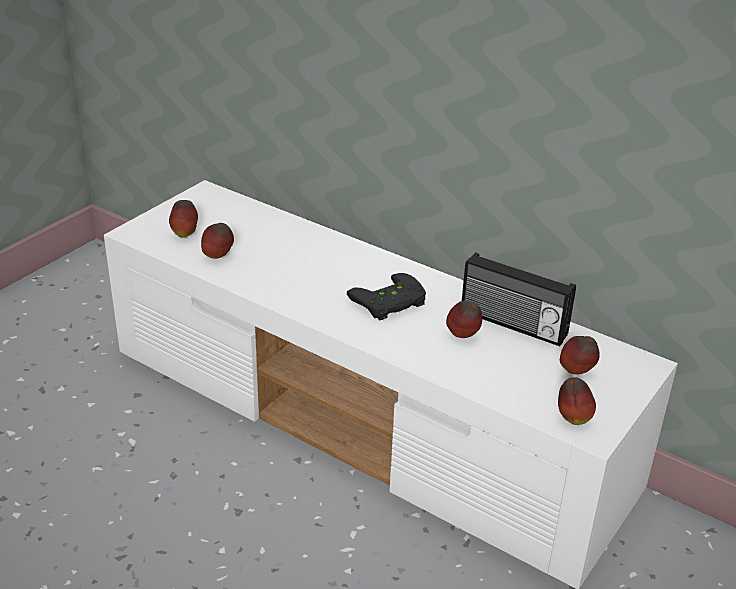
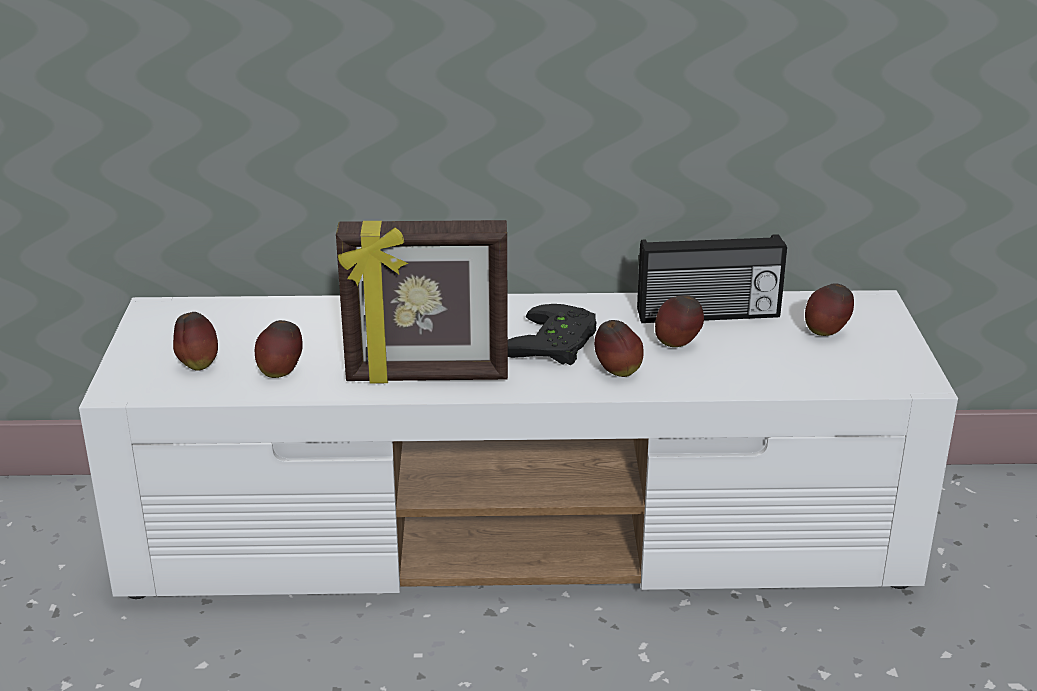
camera: 35 degrees left, 5 degrees down
(289, 292) = (427, 377): none -> picture frame
(572, 418) = (881, 375): apple -> apple (617, 373)

